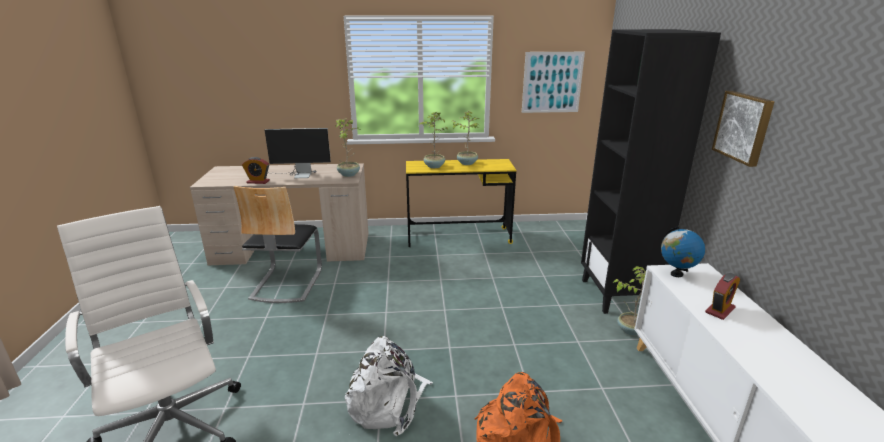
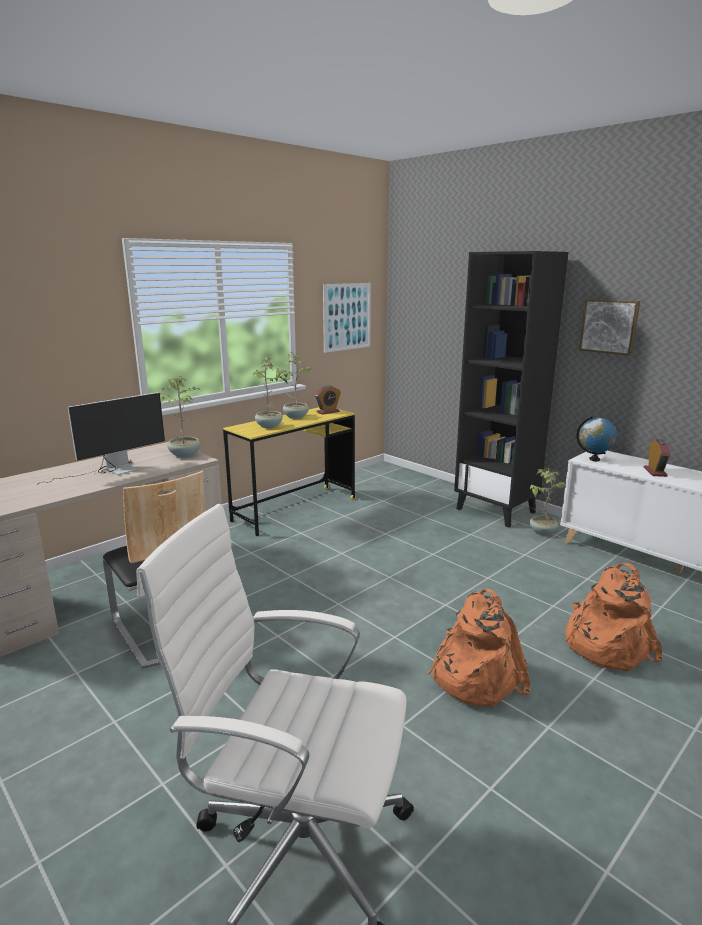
camera: 40 degrees left, 5 degrees down
(258, 182) = (70, 491): alarm clock -> alarm clock (328, 412)
(388, 403) = (474, 675): white backpack -> orange backpack

